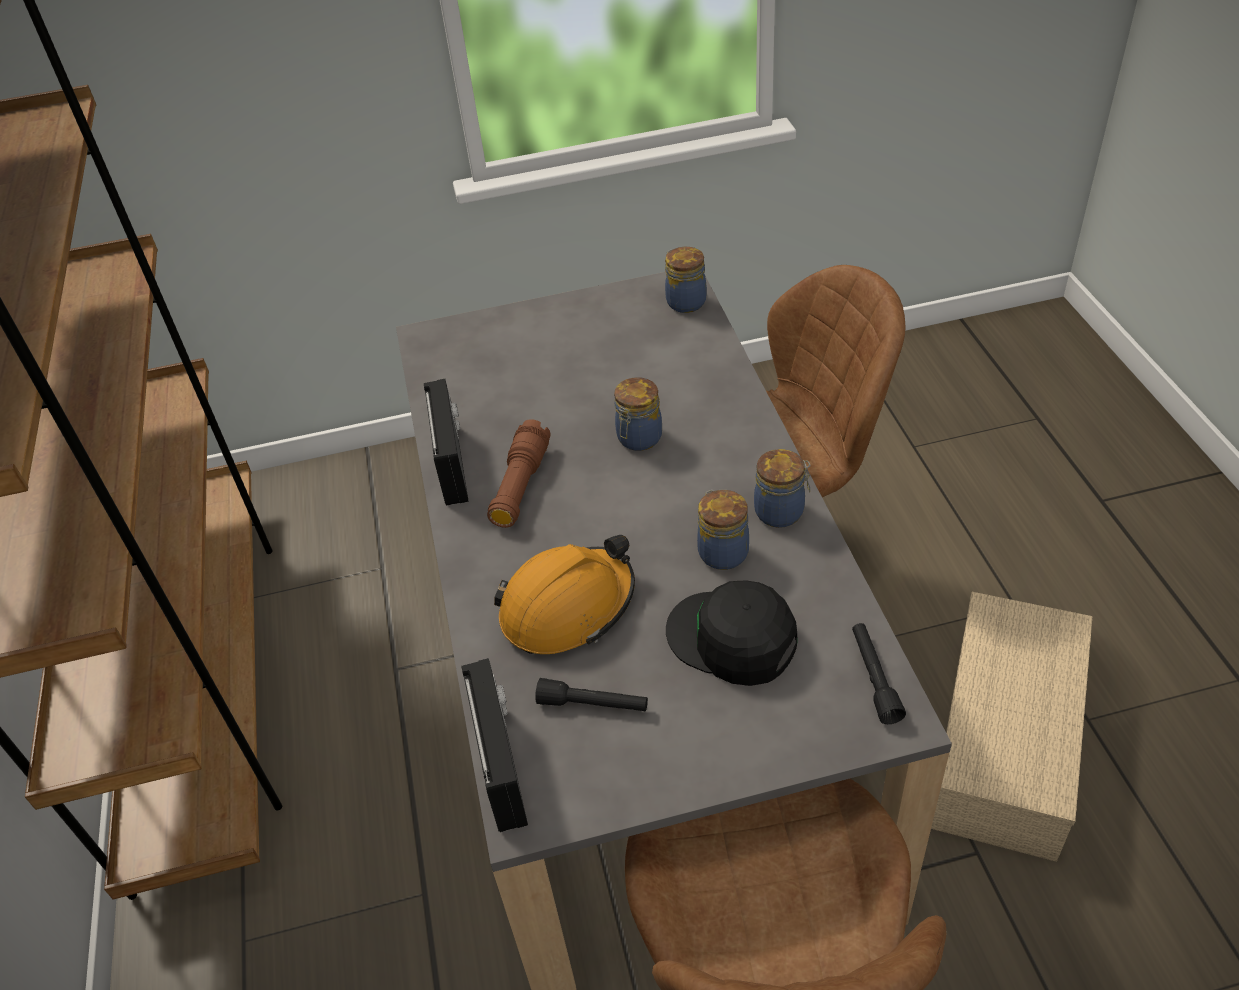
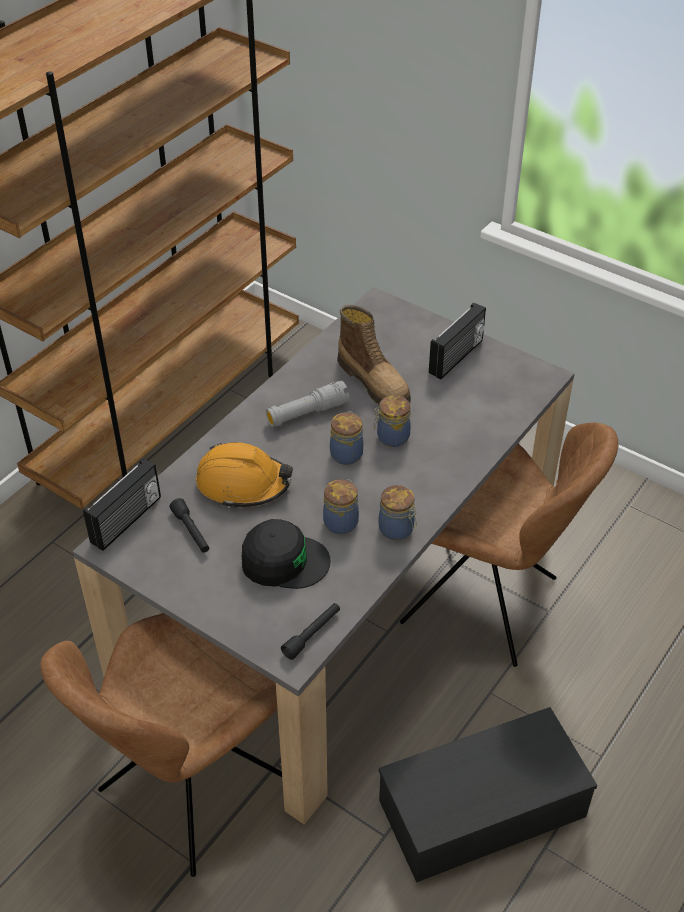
camera: 45 degrees right, 0 degrees up
(454, 464) = (296, 378): radio -> radio (457, 357)
(520, 485) = (307, 413): brown flashlight -> grey flashlight
(541, 405) = (375, 382): none -> boot
(685, 301) = (531, 387): jar -> jar (346, 453)
(732, 639) = (284, 561): black cap -> black cap turned 105 degrees clockwise
(1008, 745) = (480, 811): beige storage box -> black storage box

